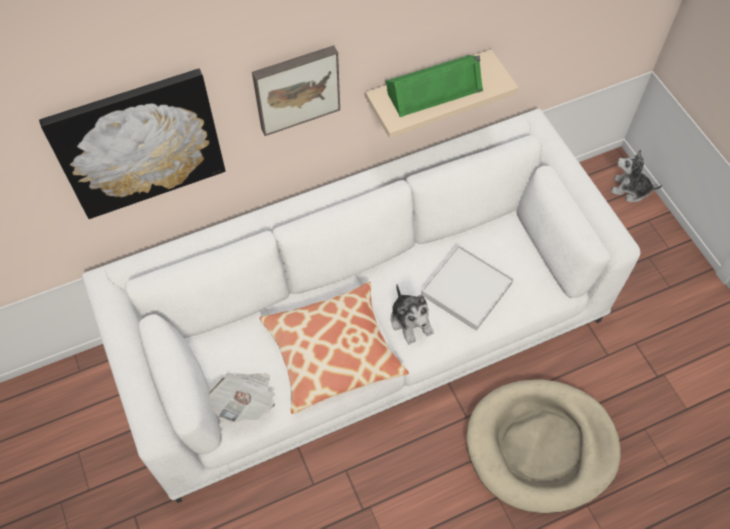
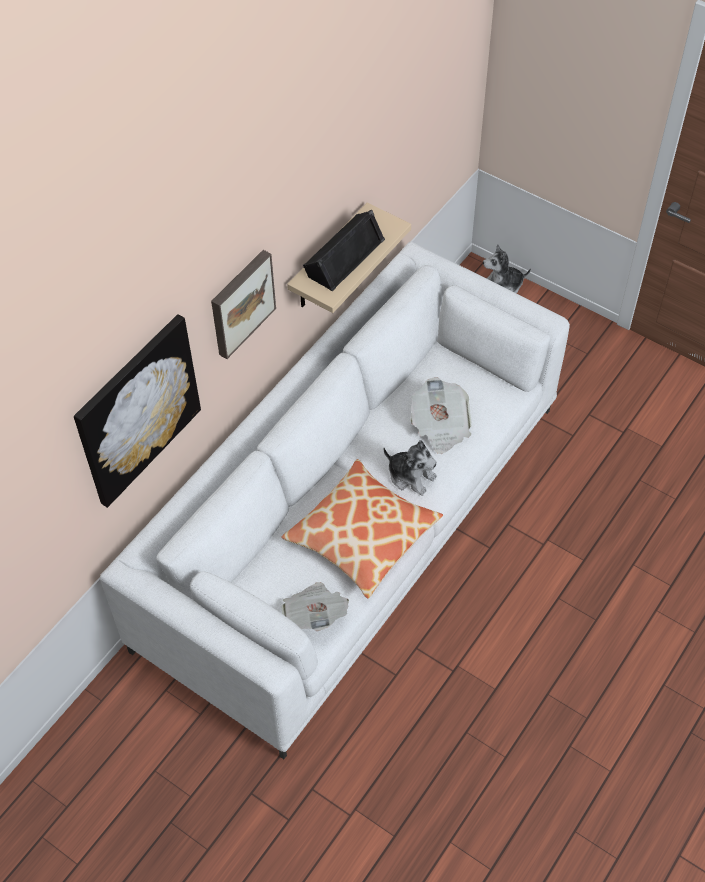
camera: 30 degrees left, 5 degrees down
(433, 89) = (343, 256): green speaker -> black speaker
(466, 289) = (440, 426): white tray -> newspaper
(541, 446) = (567, 538): beige dog bed -> none

